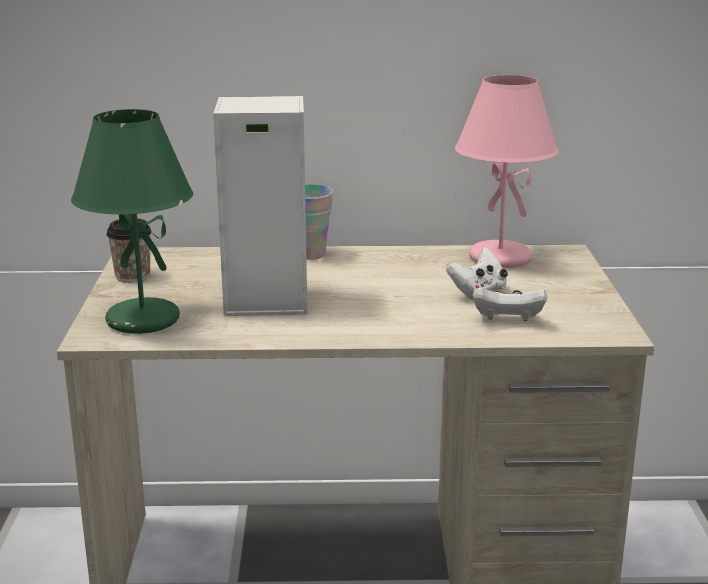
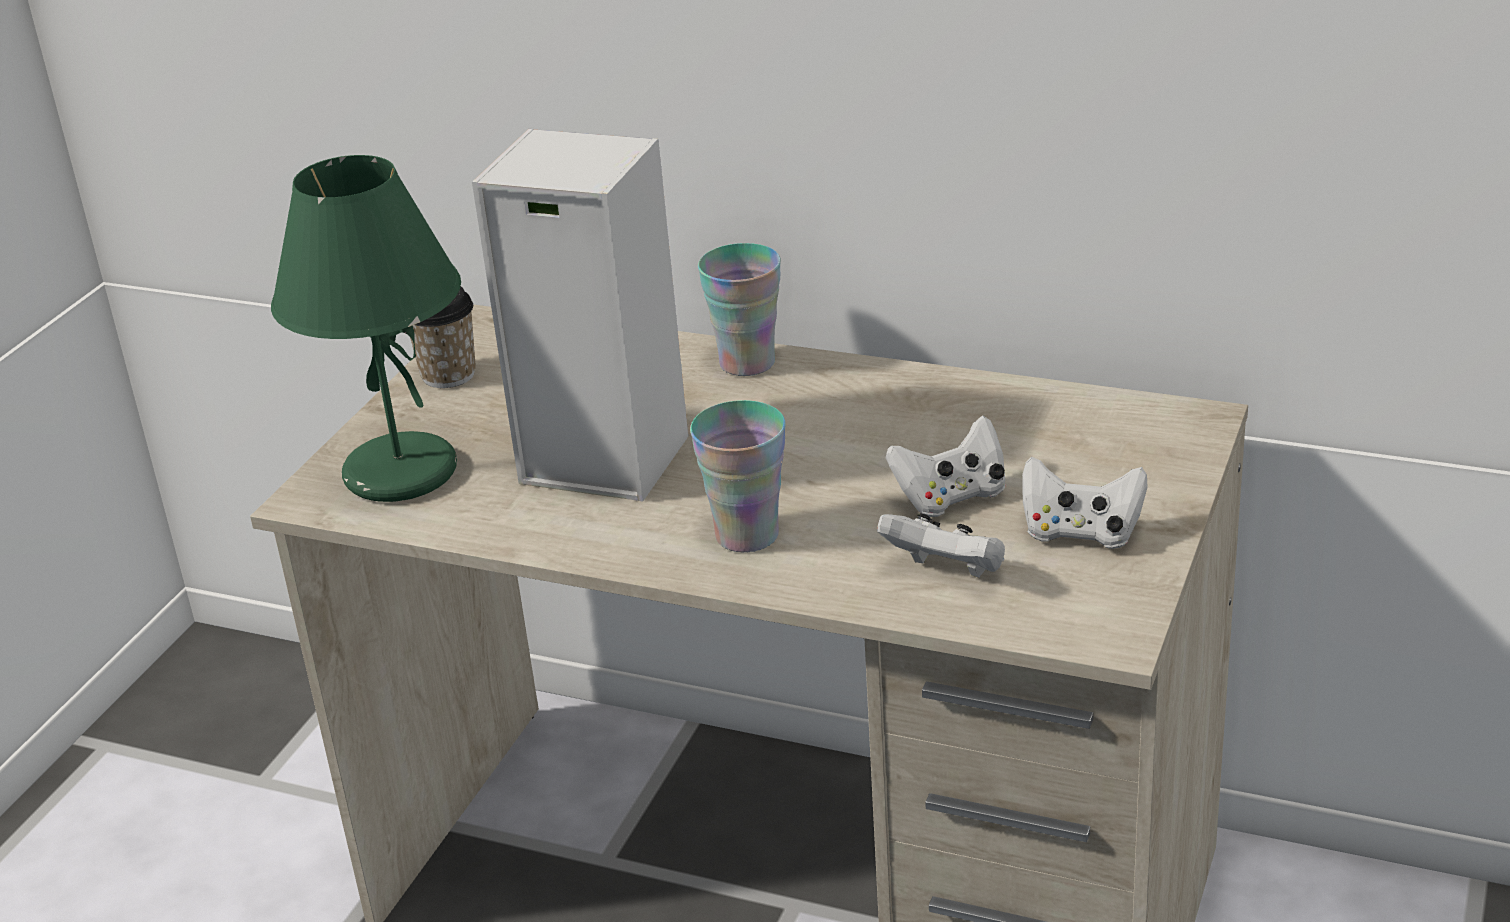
camera: 25 degrees right, 10 degrees up
(382, 320) = (747, 535): none -> cup
(498, 258) = (1056, 418): pink table lamp -> none
(559, 298) = (1081, 533): none -> white game controller

